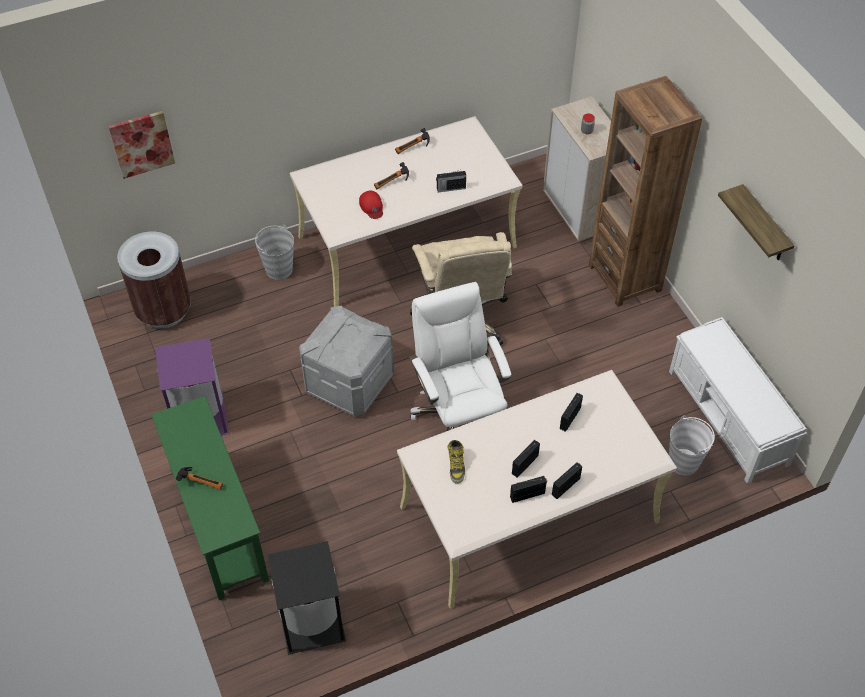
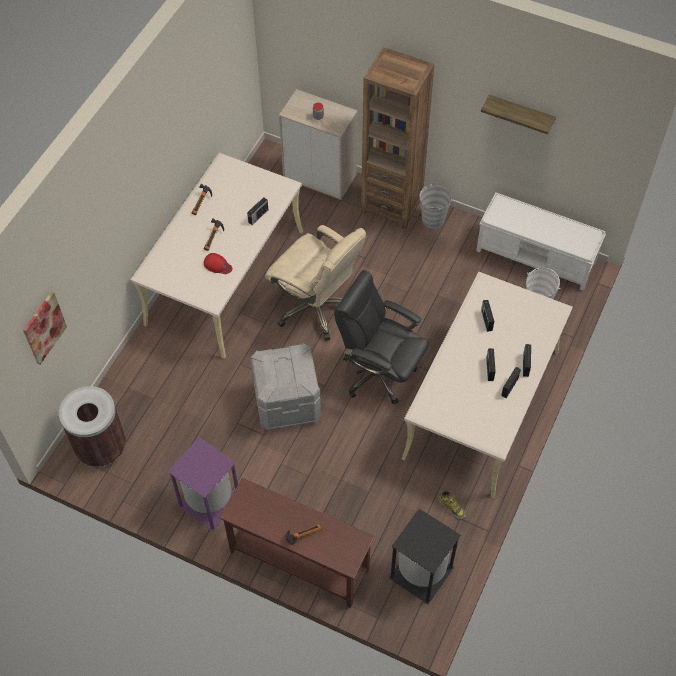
camera: 40 degrees left, 5 degrees up
(218, 524) = (298, 561): green console table -> brown console table
(278, 269) = (154, 358): grey bucket -> grey bucket (432, 219)
(456, 465) = (451, 400): boot -> boot (452, 507)
(458, 418) = (380, 374): white office chair -> black office chair

